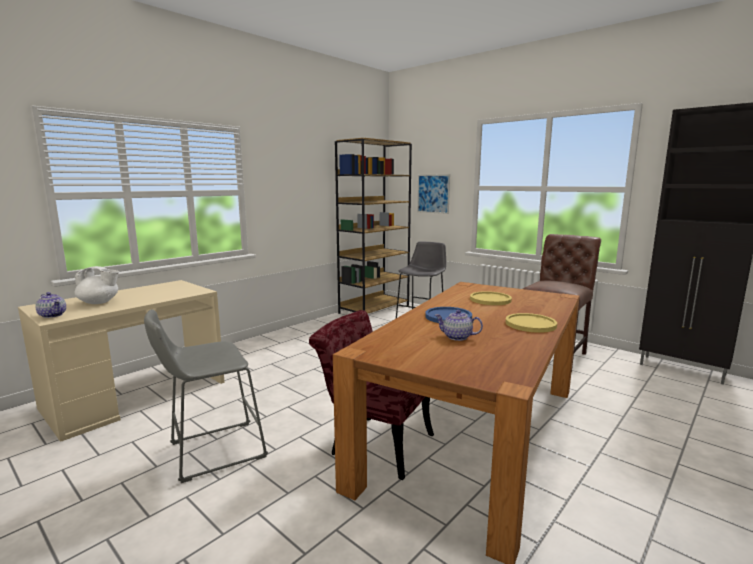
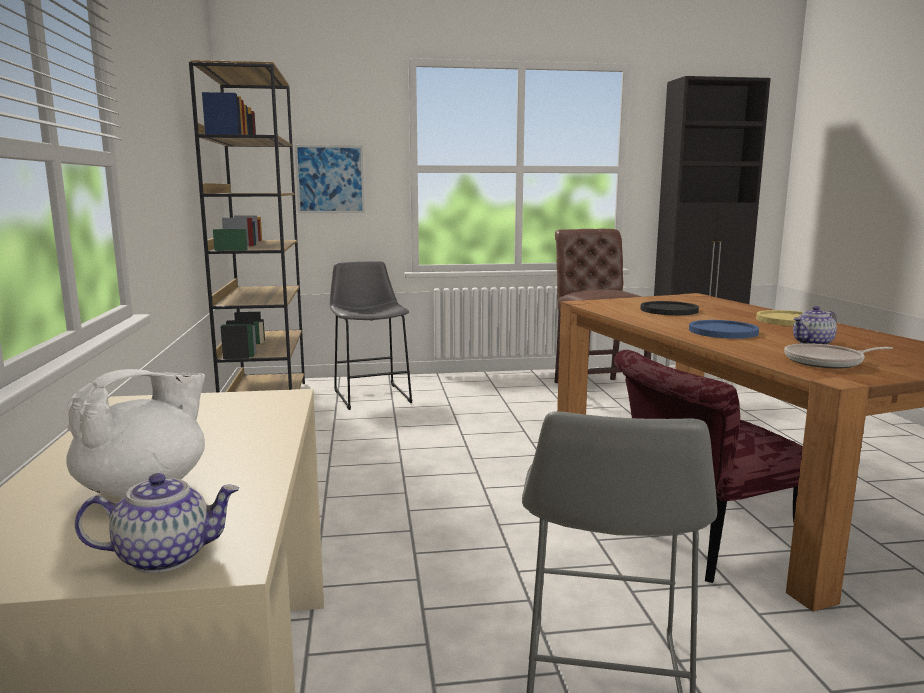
camera: 50 degrees left, 0 degrees up
(404, 345) = (827, 362): none -> frying pan
(490, 299) = (669, 310): yellow plate -> black plate

